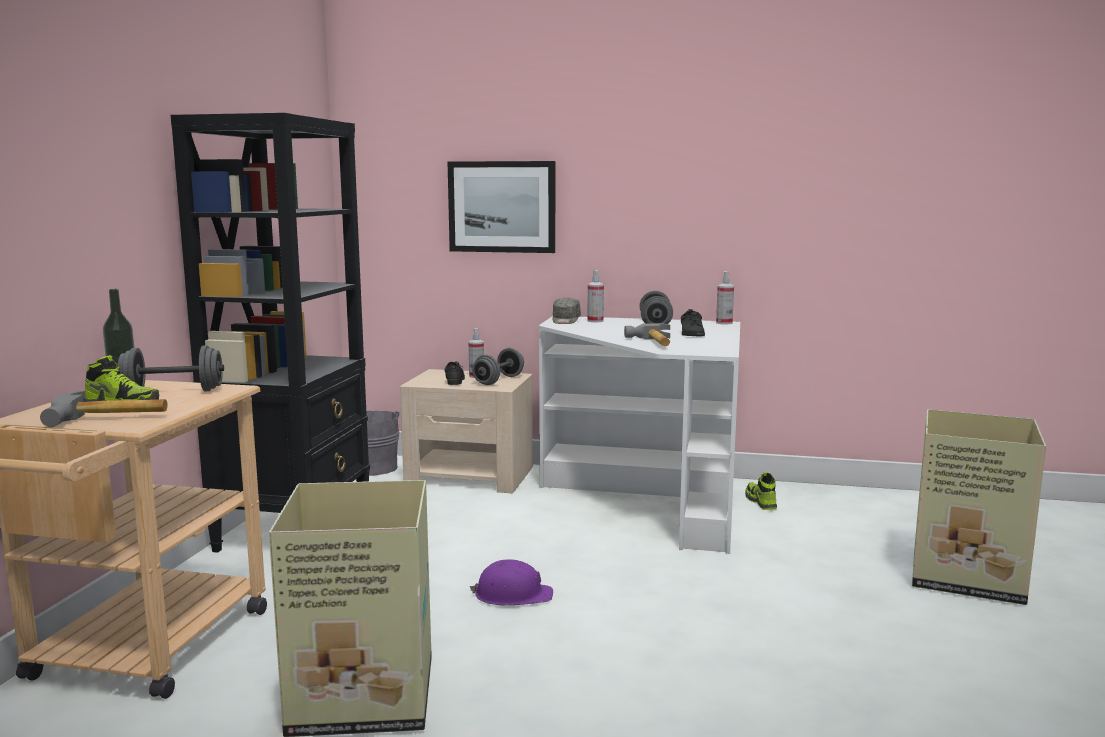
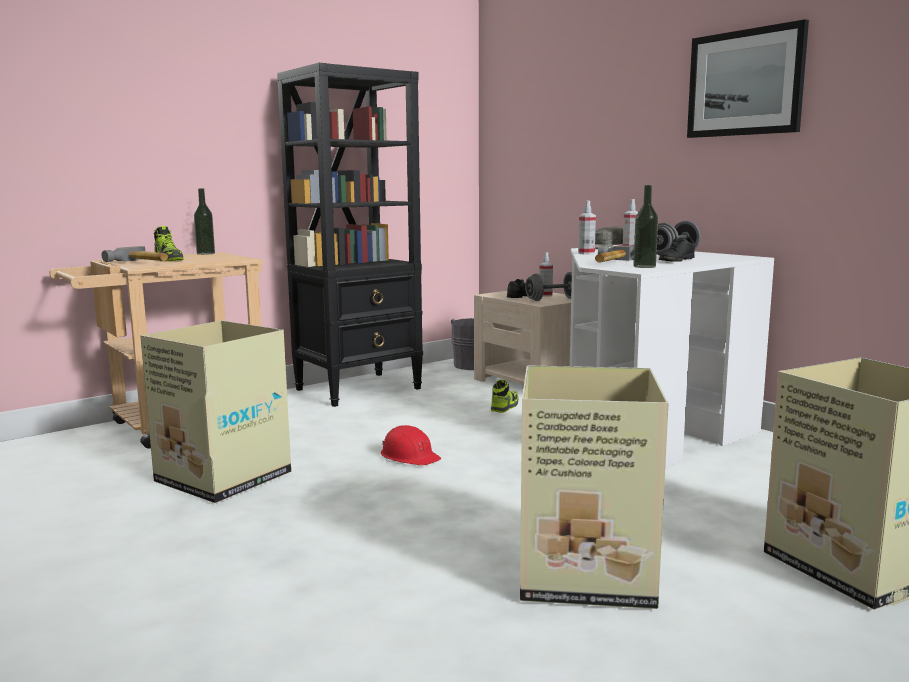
camera: 40 degrees right, 0 degrees up
(173, 392) = (212, 257): grey dumbbell -> none
(502, 207) = (583, 143): picture -> picture (745, 83)
(512, 595) = (409, 456): purple hard hat -> red hard hat
(704, 346) = (644, 266): none -> bottle
(724, 323) = (749, 257): spray bottle -> spray bottle (586, 253)
(760, 502) = (752, 453): shoe -> shoe (504, 407)
(855, 653) = (588, 574): none -> cardboard box

